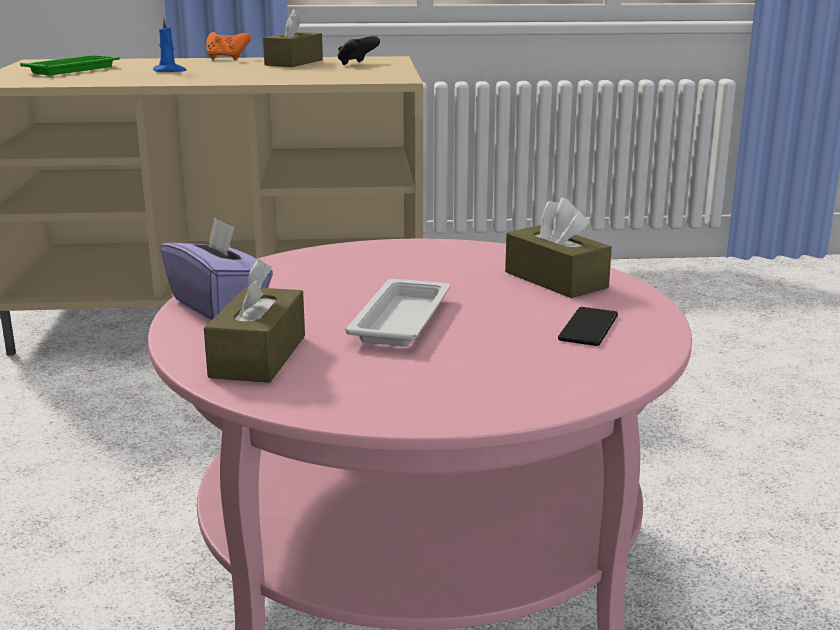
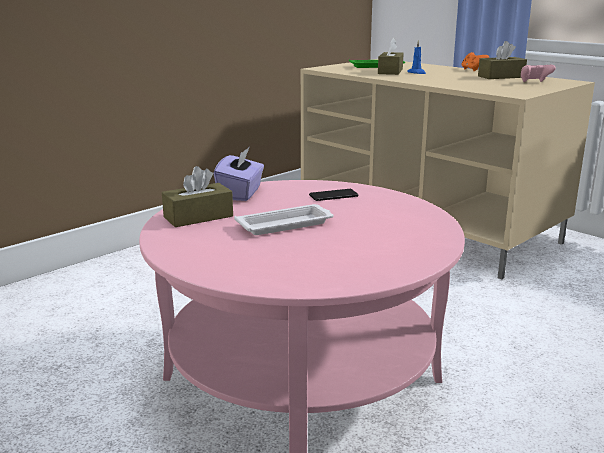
camera: 50 degrees right, 0 degrees up
(357, 64) = (534, 82): black game controller -> pink game controller
(555, 280) = (410, 235): brown tissue box -> brown tissue box (390, 71)
(588, 328) = (352, 262): phone -> phone (333, 196)

